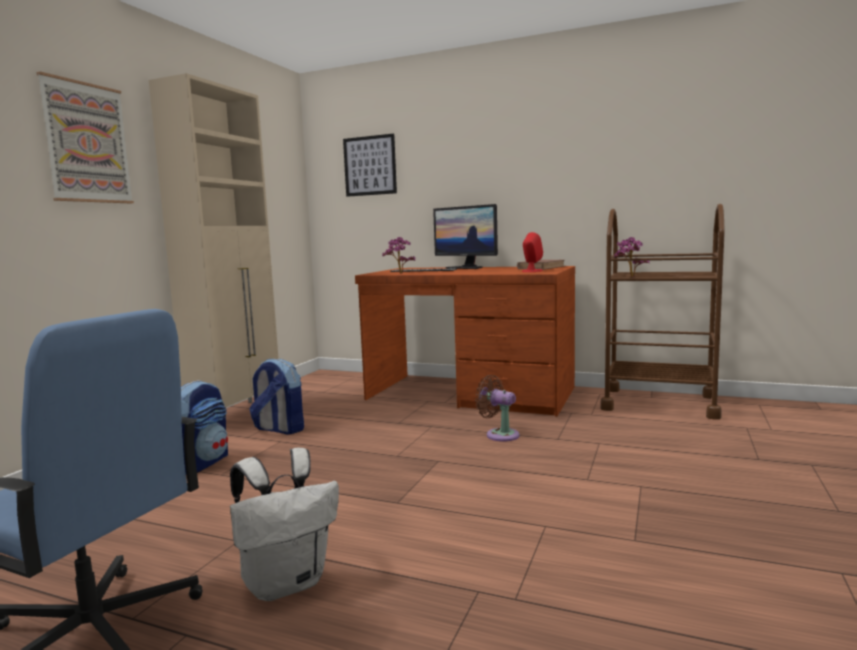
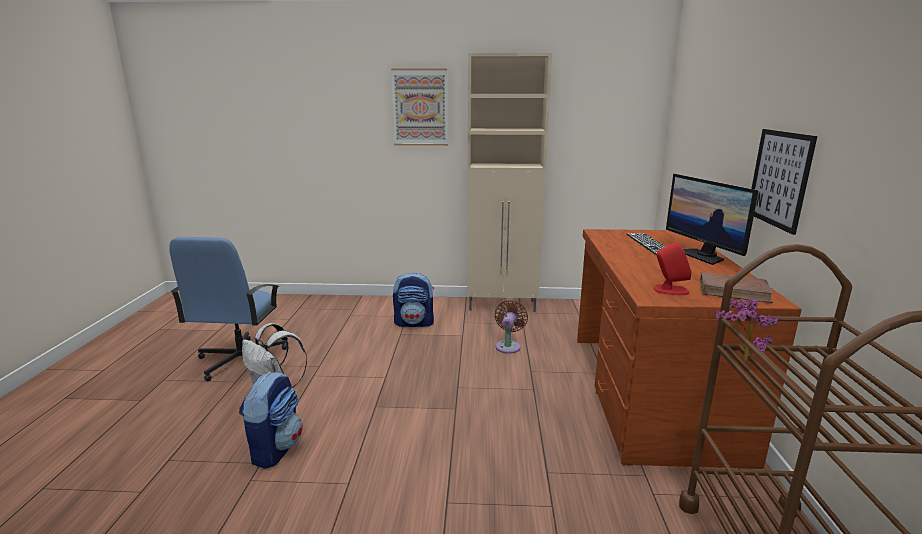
camera: 70 degrees right, 10 degrees up
(279, 429) = (484, 328): backpack -> backpack (275, 448)
(370, 165) = (697, 108): picture -> picture (779, 179)
(399, 273) = (603, 240): potted plant -> none
(467, 268) = (702, 256): monitor -> monitor turned 45 degrees counterclockwise
(499, 434) = (535, 431): brown fan -> brown fan (508, 346)

